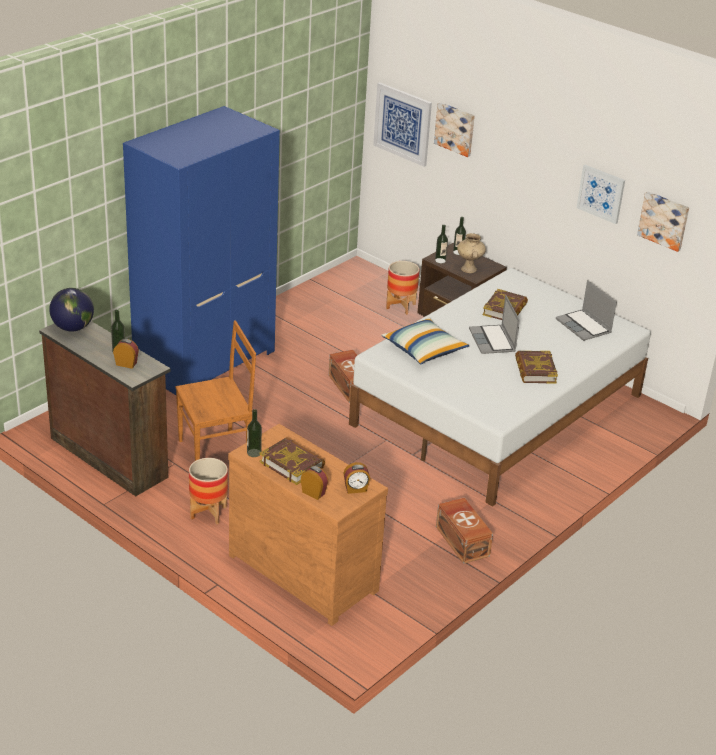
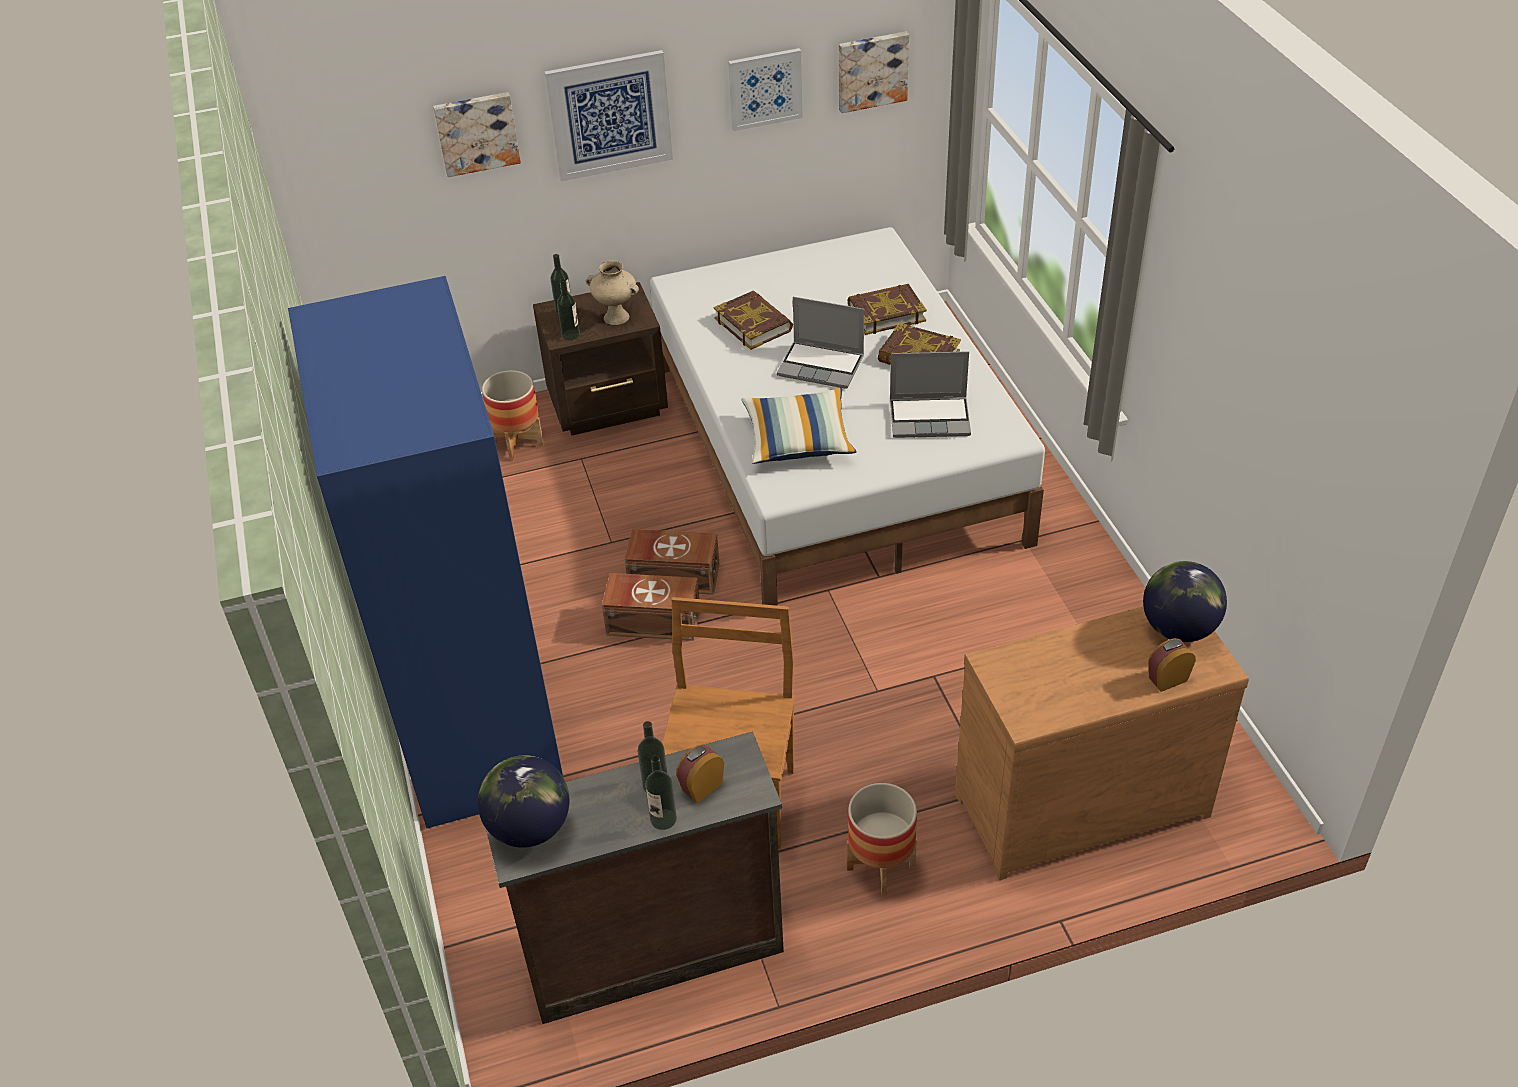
camera: 55 degrees left, 10 degrees up
(254, 453) = (1030, 712): bottle -> bottle (663, 819)
(292, 464) = (1083, 677): book -> book (886, 313)
(356, 489) = (1178, 629): alarm clock -> globe
(402, 124) = (366, 181): picture -> picture (609, 115)
(462, 540) = (1093, 604): brown storage box -> brown storage box (652, 620)
(584, 326) = (846, 274): laptop -> laptop (930, 418)

